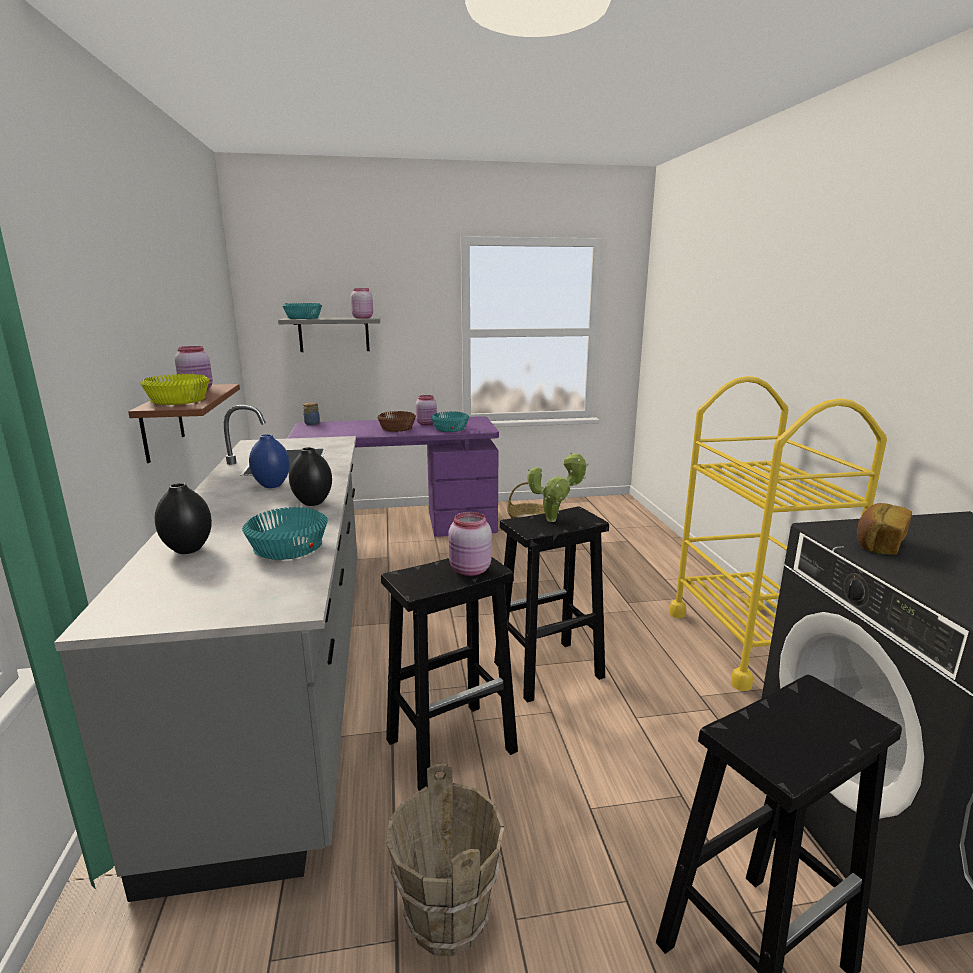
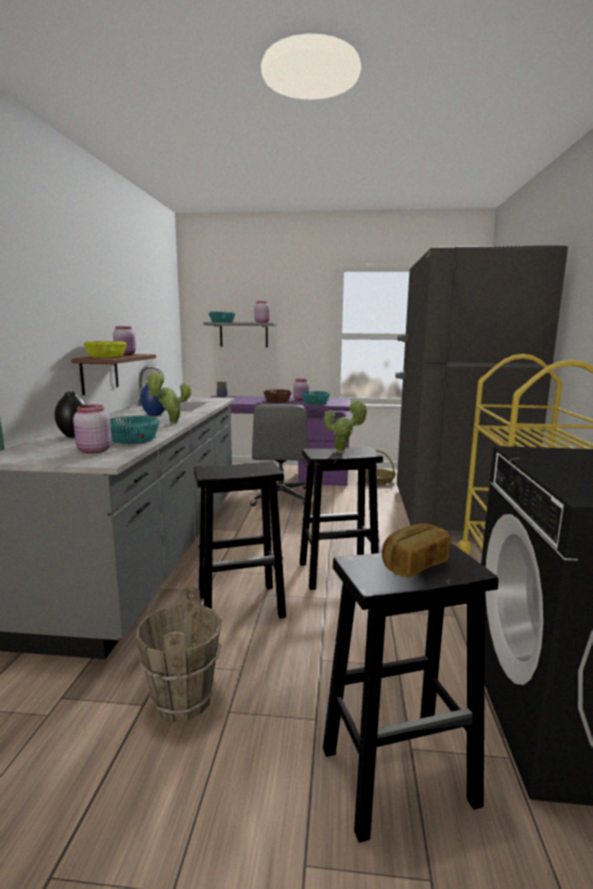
camera: 15 degrees right, 5 degrees down
(313, 503) = (170, 423): black vase -> potted plant
(421, 561) = (281, 497): none -> grey office chair
(469, 570) = (254, 469): pink jar -> pink jar (93, 451)
(637, 557) = (452, 512): none -> grey fridge
(878, 544) = (553, 459): bread -> bread (413, 565)

